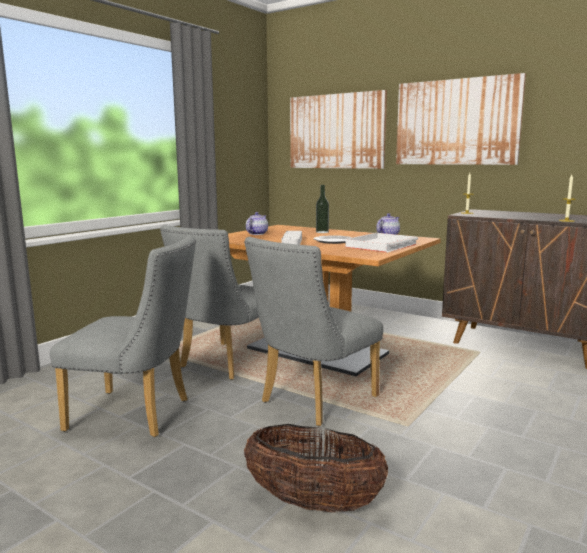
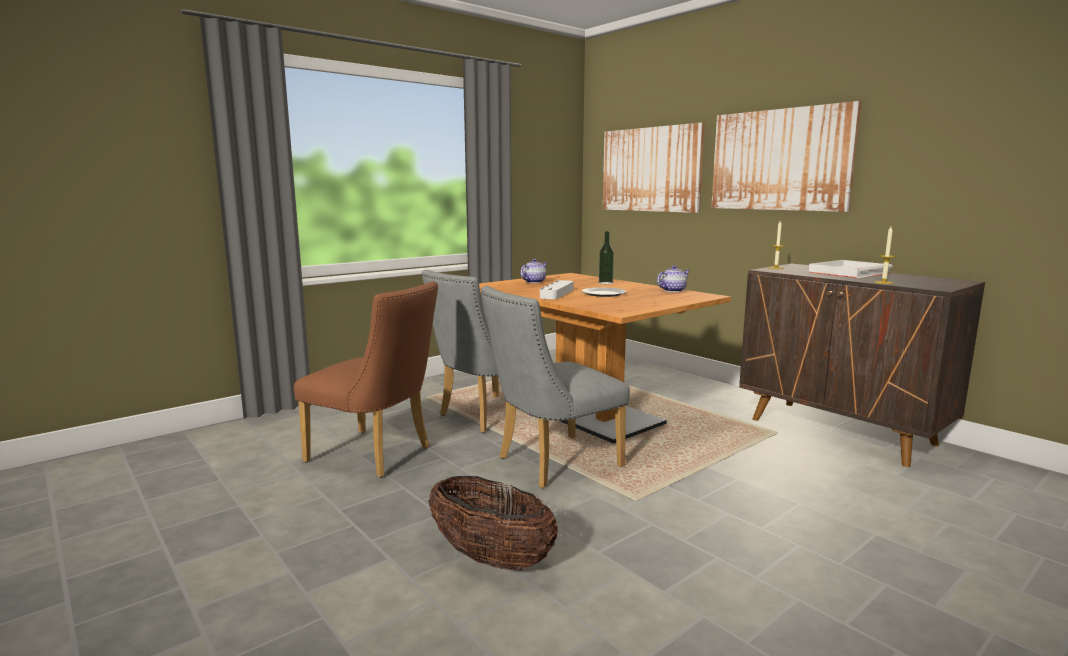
camera: 15 degrees right, 0 degrees up
(138, 415) = (376, 455): grey chair -> brown chair
(381, 245) = (649, 301): white tray -> white tray (849, 272)

